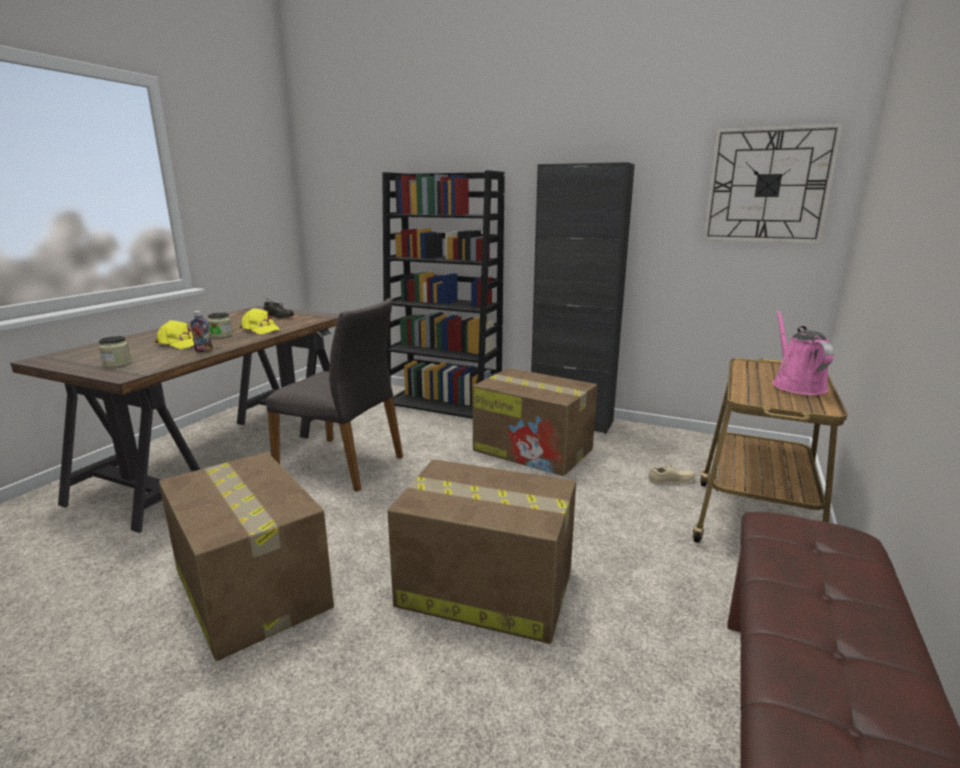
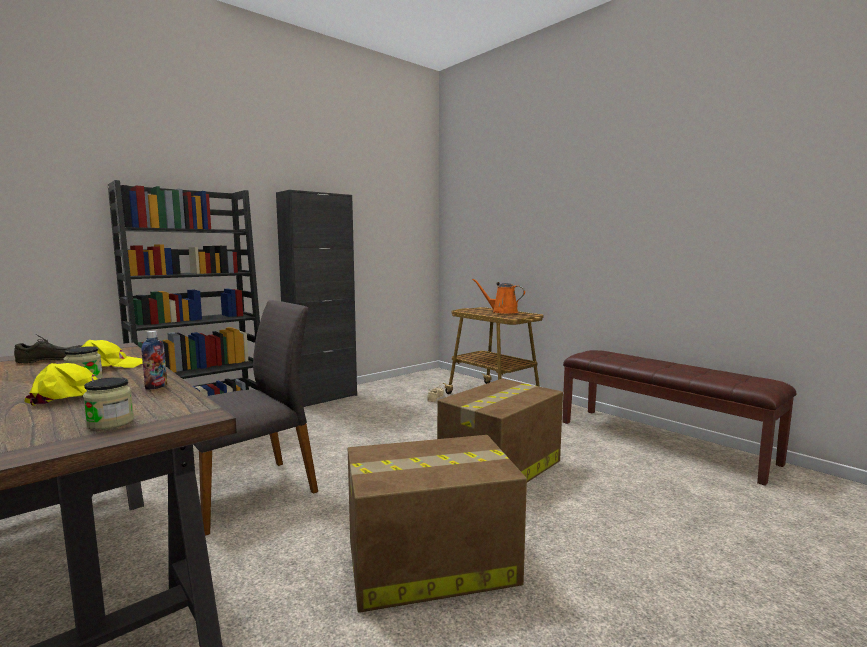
camera: 65 degrees left, 10 degrees down
(534, 450) = (347, 418): cardboard box -> none
(768, 185) = (403, 216): wall clock -> none
(796, 385) = (502, 312): pink watering can -> orange watering can

